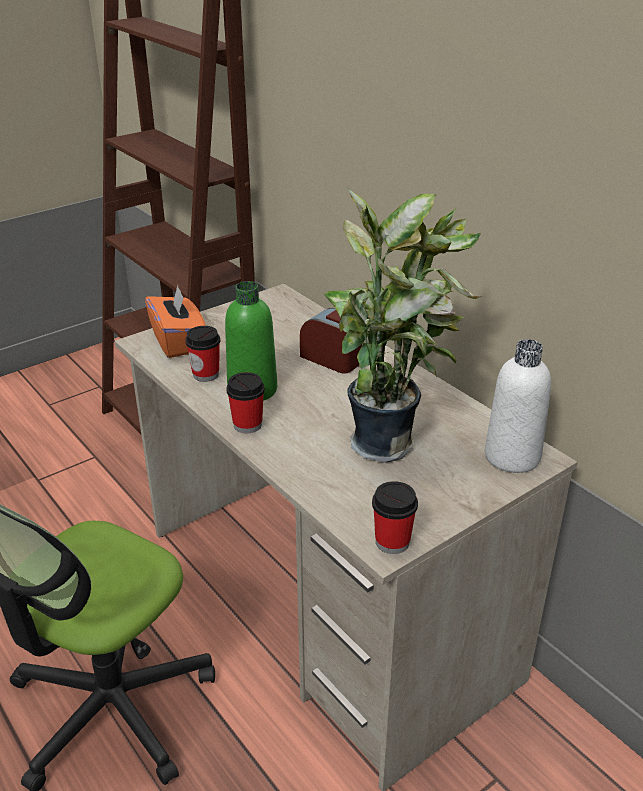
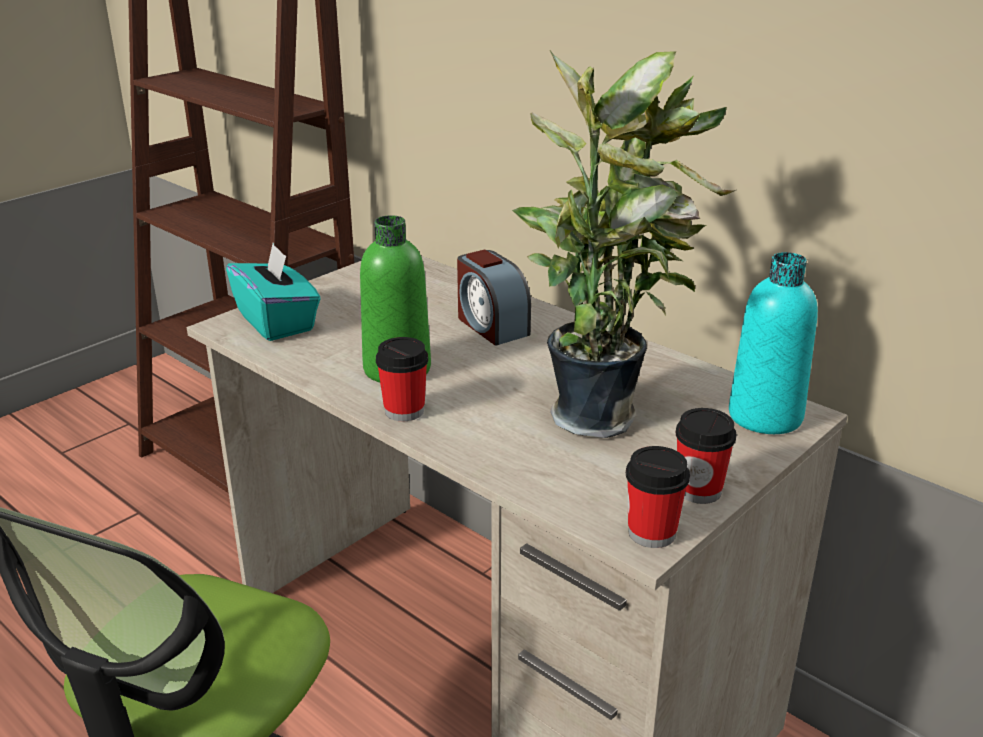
camera: 10 degrees left, 5 degrees down
(178, 342) = (277, 322): orange tissue box -> turquoise tissue box
(206, 374) = (327, 356): cup -> cup (699, 490)
(332, 359) = (491, 325): alarm clock -> alarm clock turned 150 degrees counterclockwise
(512, 456) = (765, 416): white bottle -> turquoise bottle

